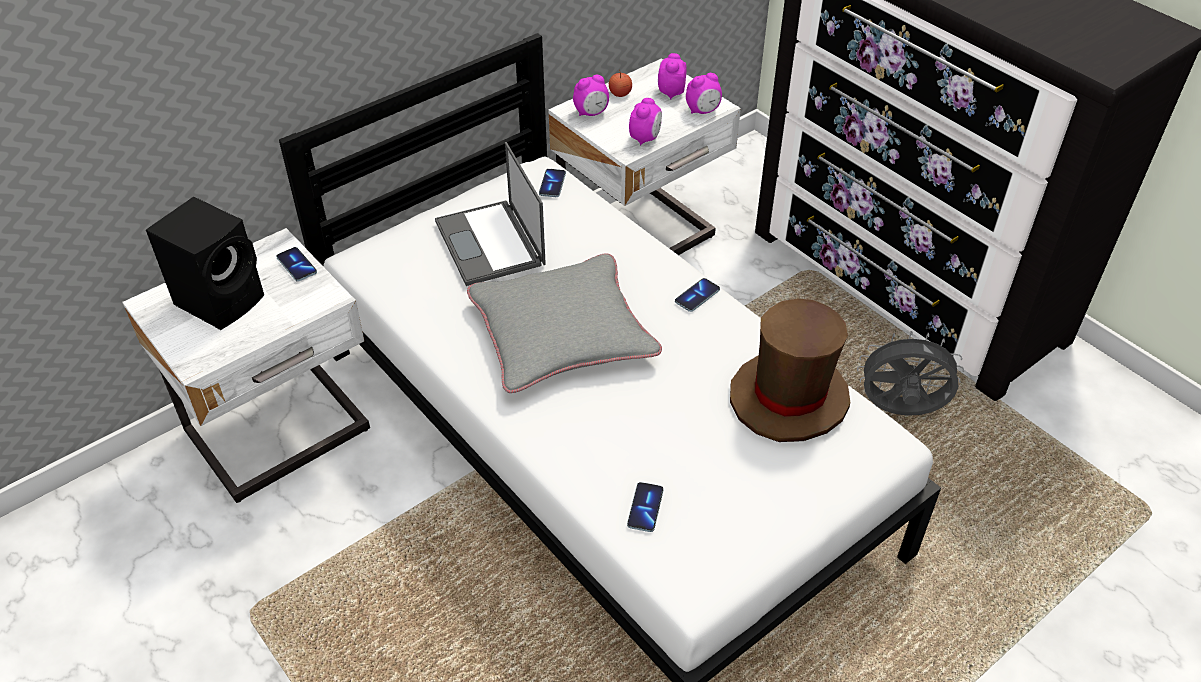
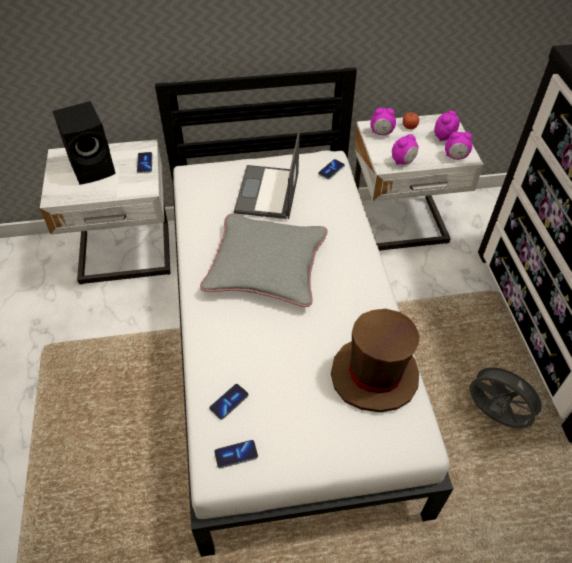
camera: 30 degrees right, 5 degrees up
(697, 296) = (367, 279): phone -> phone (236, 454)

